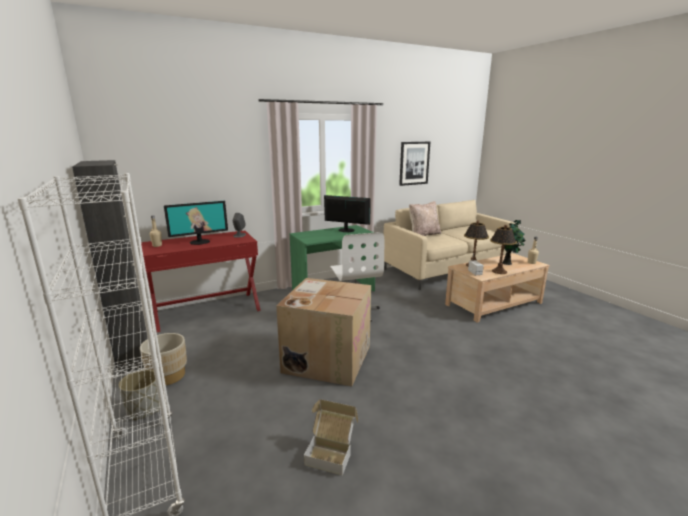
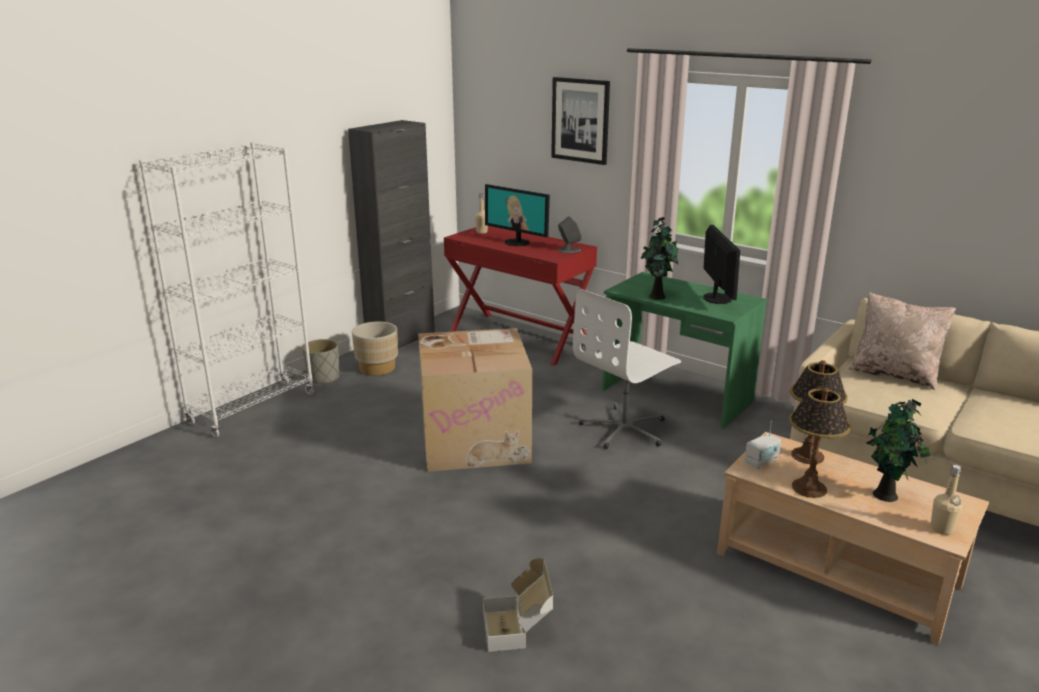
camera: 65 degrees right, 5 degrees up
(328, 237) = (656, 296): none -> potted plant
(331, 451) = (309, 485): cardboard box -> cardboard box (519, 628)
(414, 163) = (967, 206): picture -> picture (580, 120)

